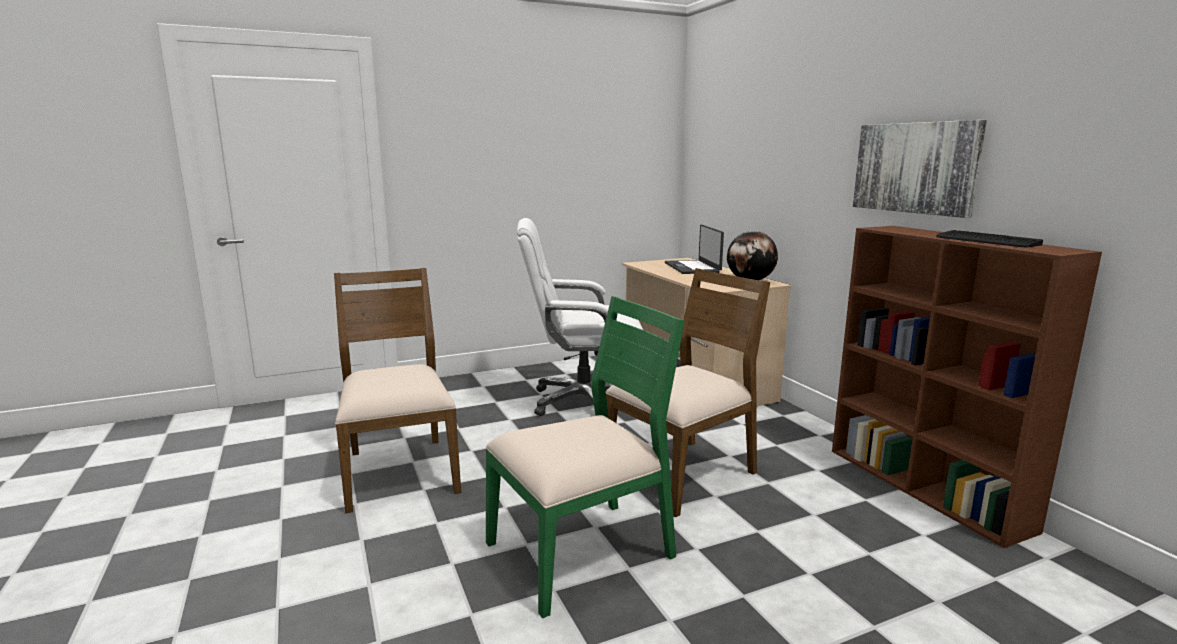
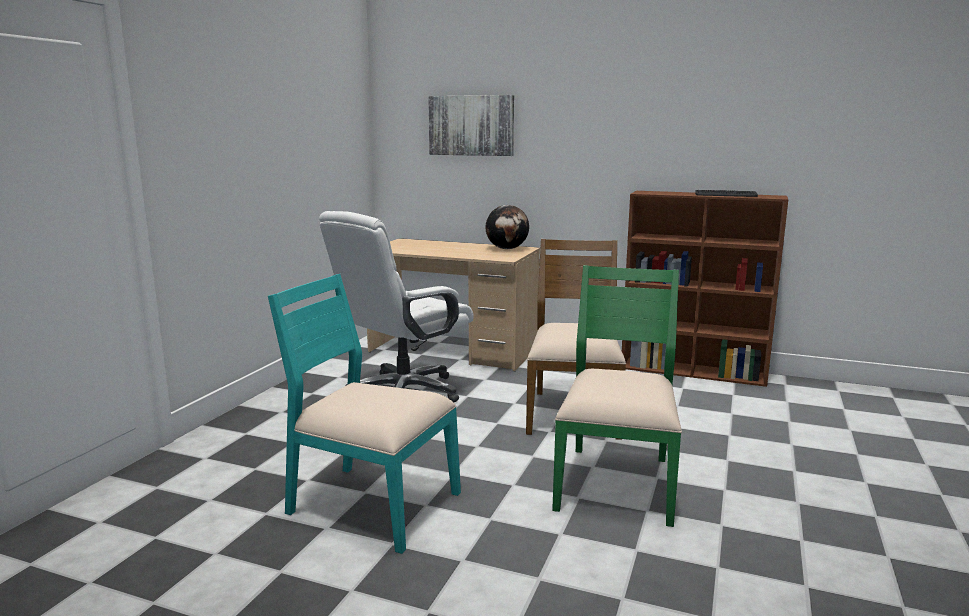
camera: 45 degrees left, 0 degrees up
(400, 471) = (372, 504): brown chair -> turquoise chair
(693, 267) = (433, 246): laptop -> none
(915, 168) = (650, 147): picture -> picture (471, 125)

